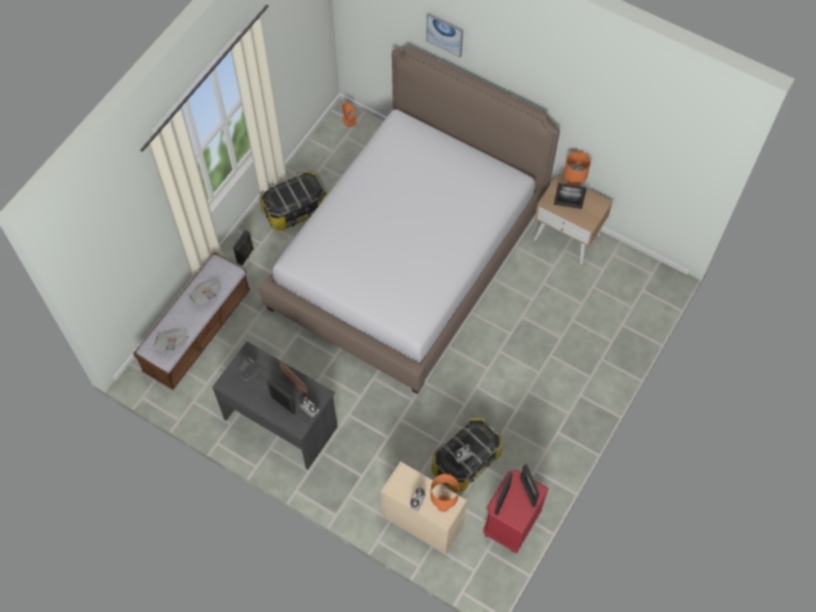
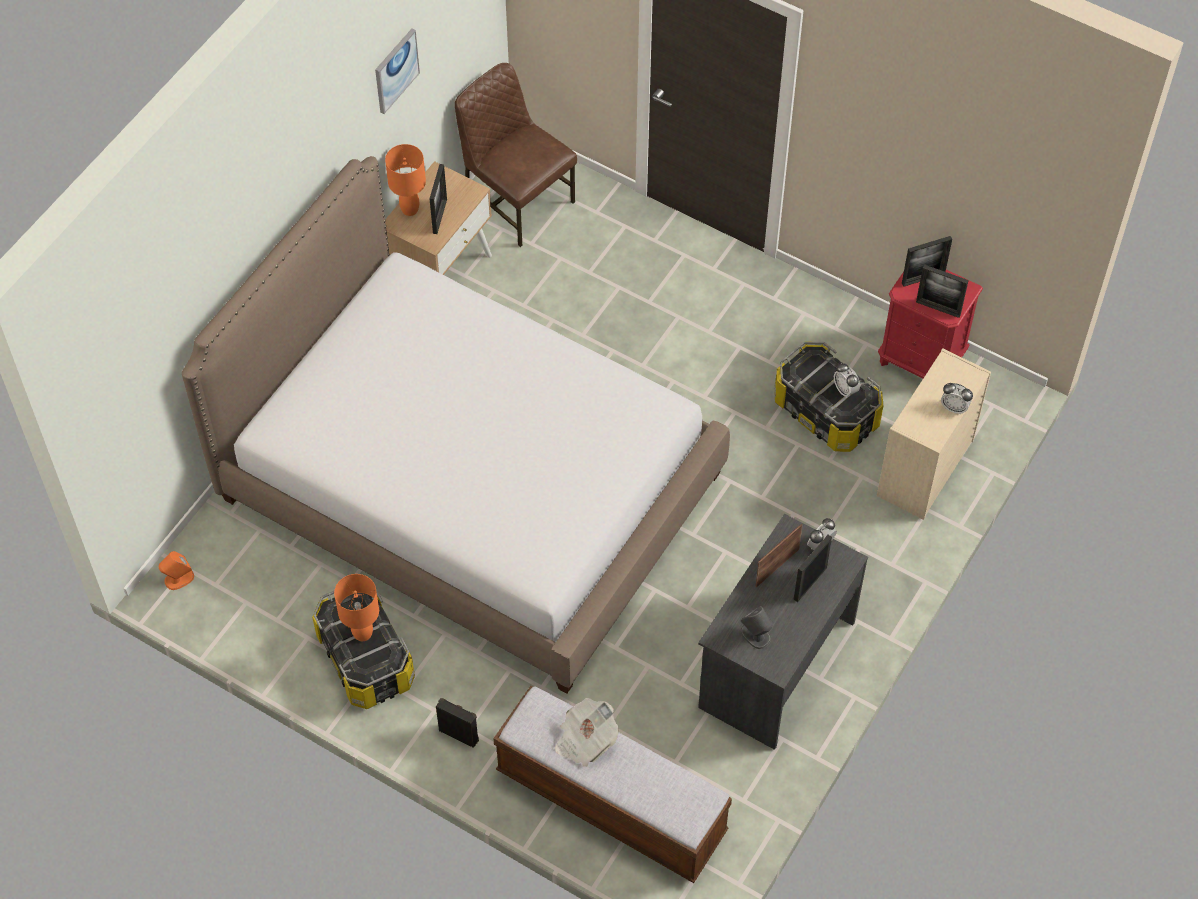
camera: 90 degrees left, 5 degrees down
(173, 343) = (679, 786): newspaper -> none
(443, 506) = (954, 375): orange table lamp -> orange table lamp (362, 633)
(445, 34) = (215, 254): picture -> picture (396, 70)
(627, 277) = (517, 200): none -> brown chair

